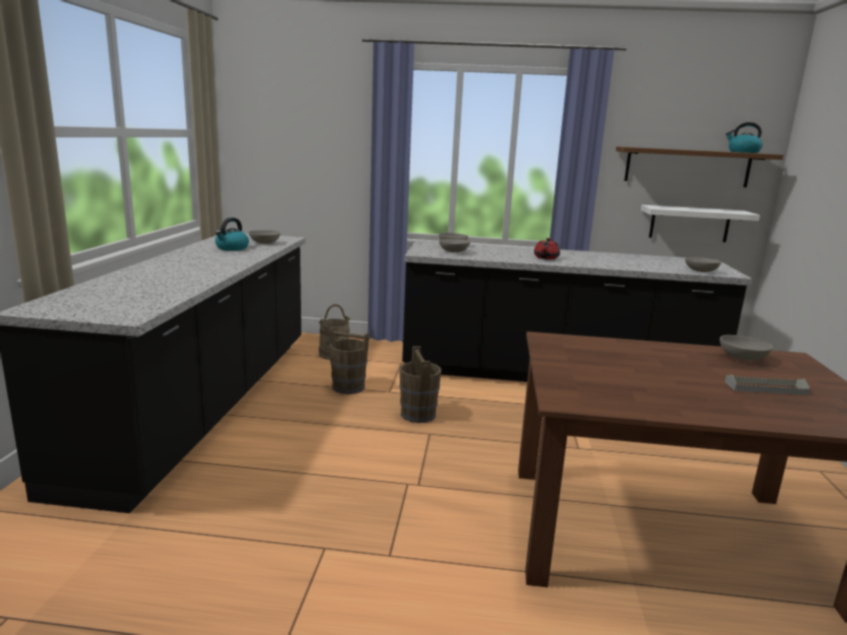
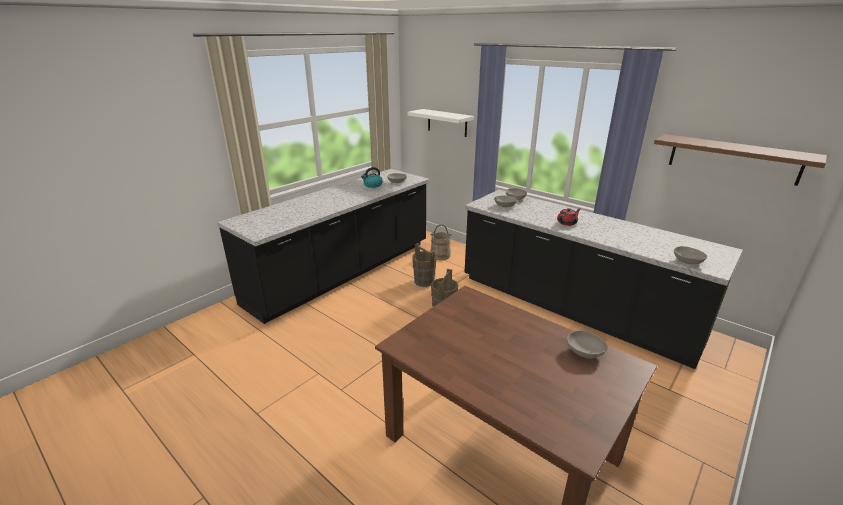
camera: 35 degrees right, 10 degrees up
(689, 223) = (729, 210): white shelf -> white shelf (447, 123)
(743, 152) = (788, 153): kettle -> none
(765, 388) = (549, 382): grey tray -> none

